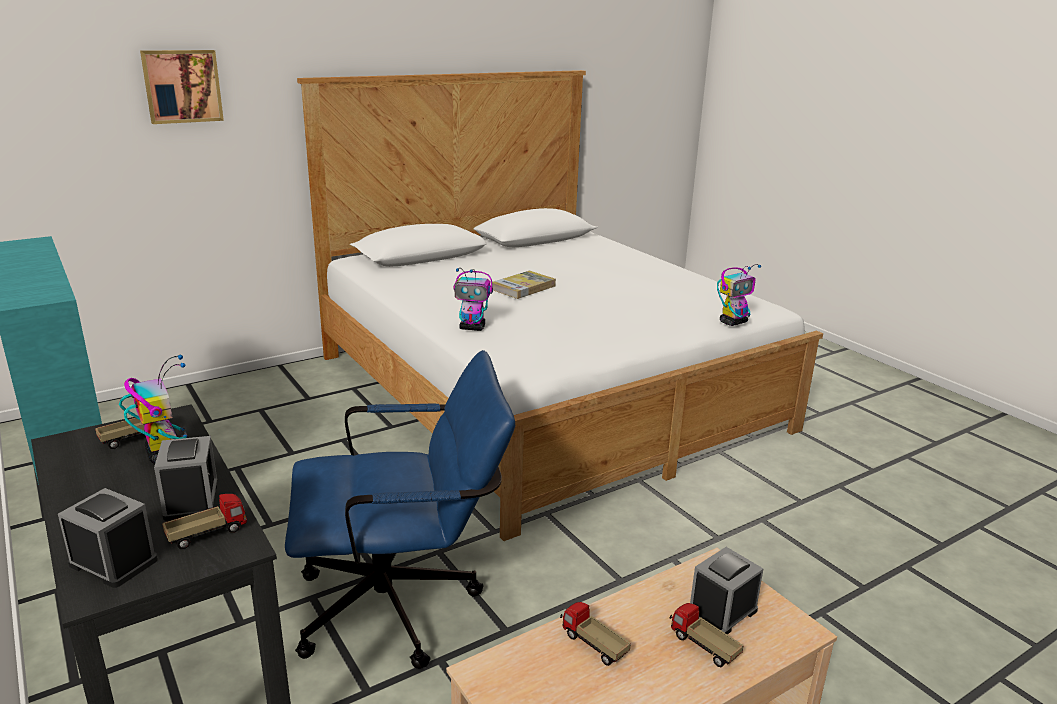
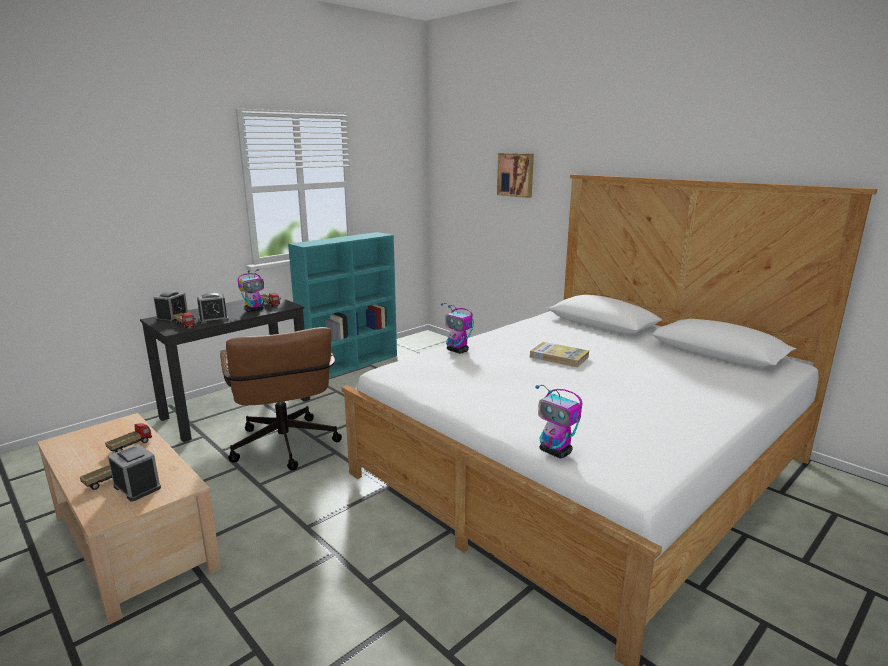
camera: 80 degrees right, 5 degrees down
(403, 604) = (285, 449): blue office chair -> brown office chair
(473, 328) = (458, 351): toy robot -> toy robot turned 45 degrees counterclockwise

